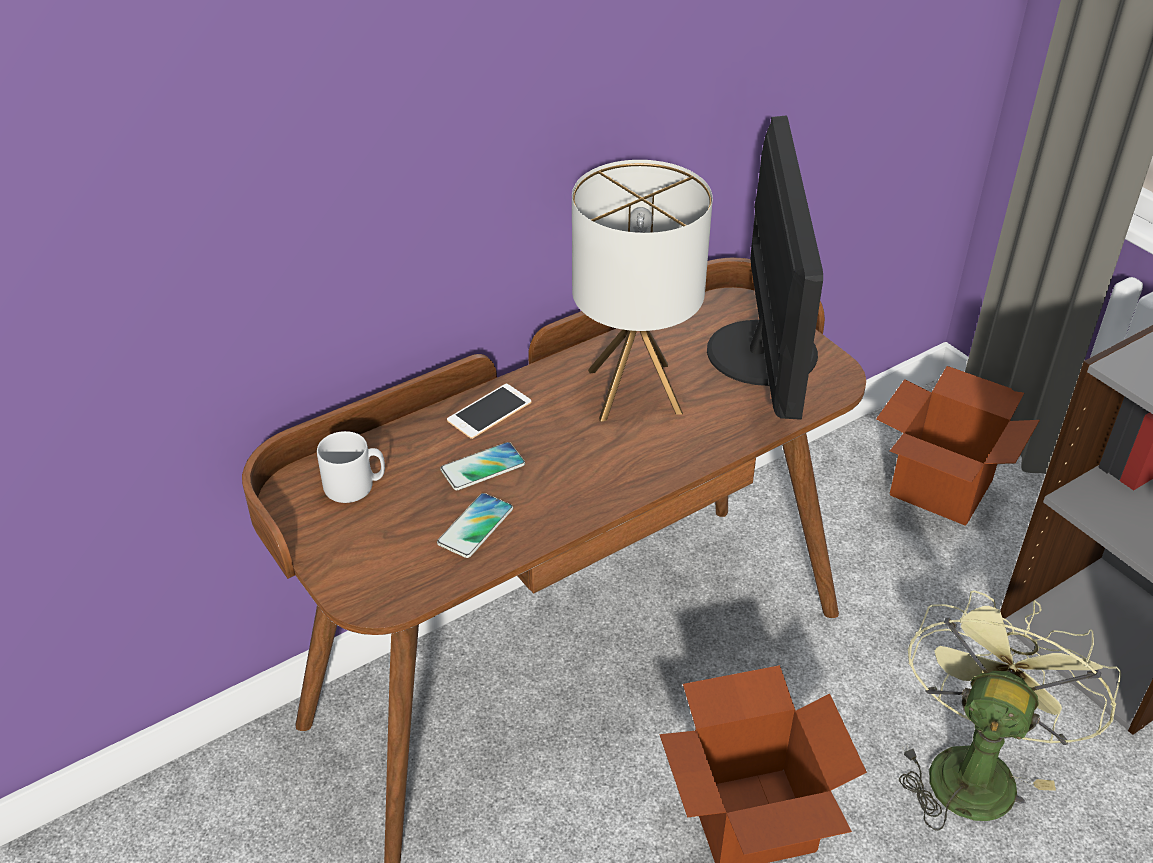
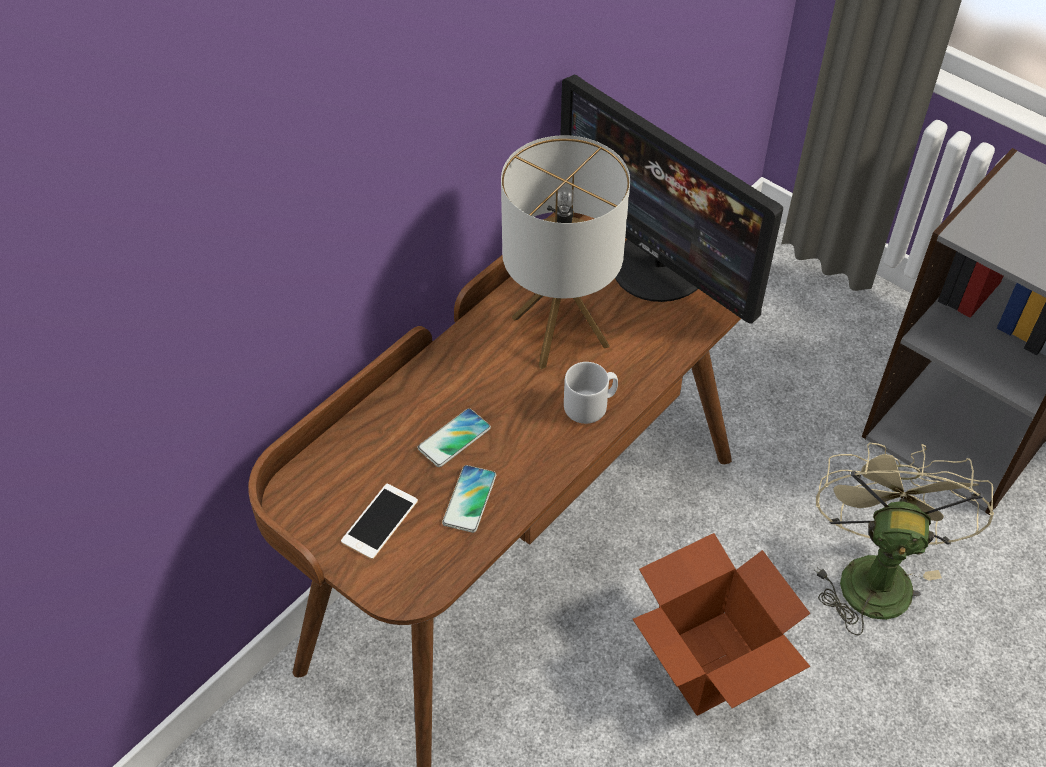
camera: 15 degrees left, 10 degrees up
(355, 486) = (347, 482): grey mug -> grey mug (590, 405)
(489, 411) = (439, 379): phone -> phone (380, 521)
(764, 352) = (659, 267): monitor -> monitor turned 150 degrees clockwise
(941, 488) = (786, 319): cardboard box -> none
(972, 766) = (873, 572): green fan -> beige fan

